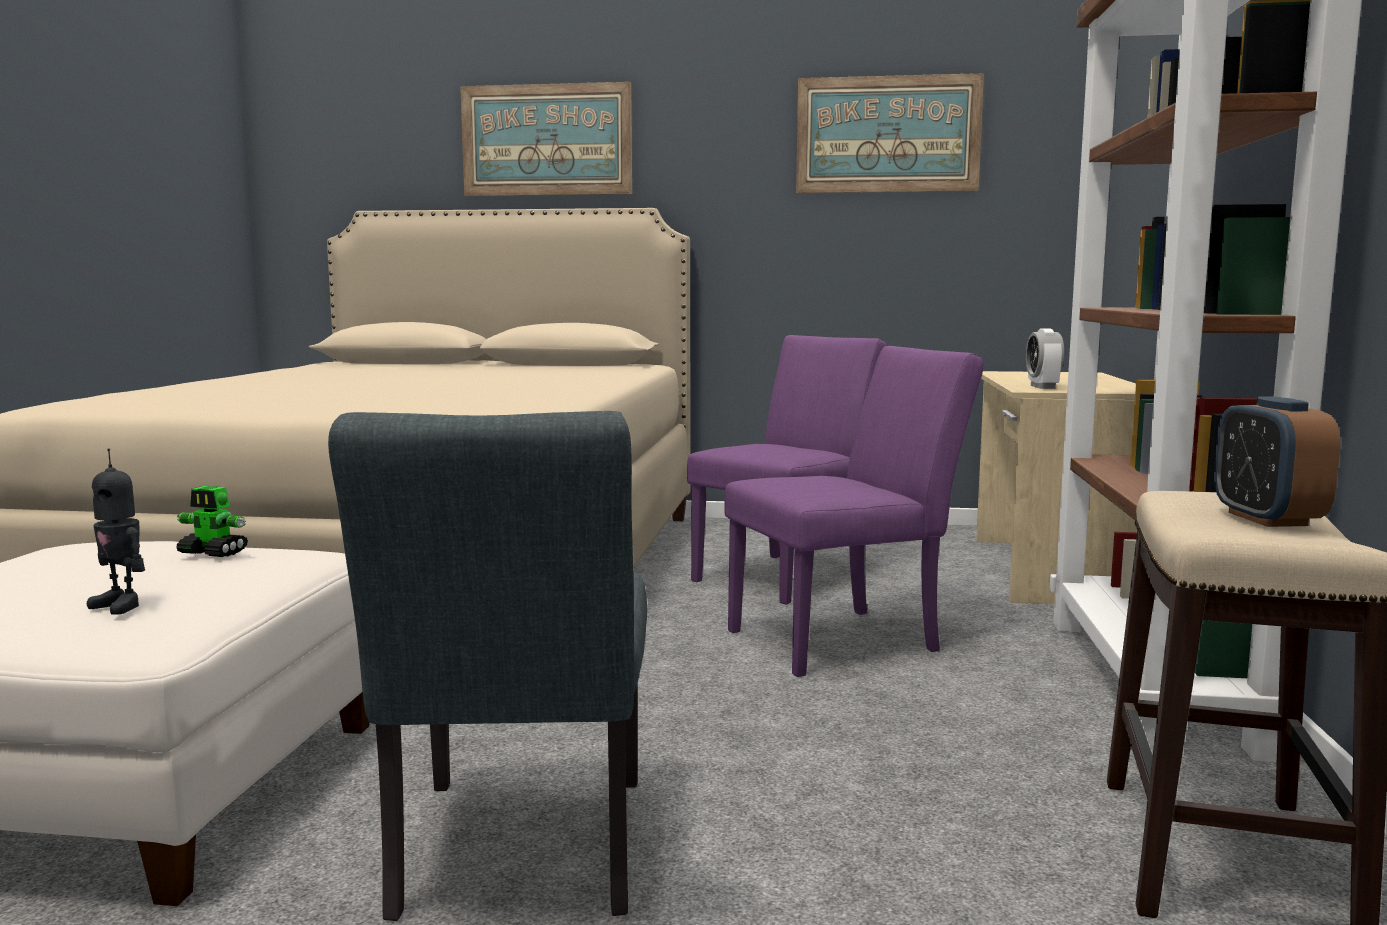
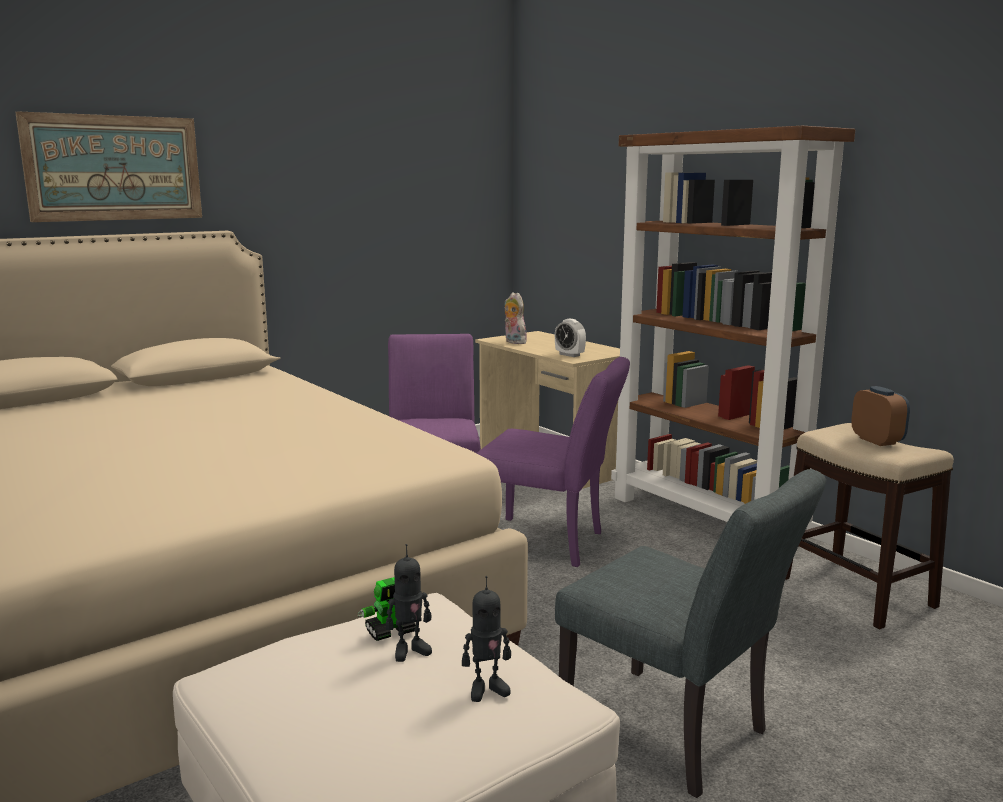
camera: 45 degrees left, 5 degrees up
(176, 566) = (410, 651): none -> toy robot
(847, 639) = (550, 543): purple chair -> purple chair turned 90 degrees clockwise
(887, 134) = (391, 170): picture -> none
(1015, 375) = (513, 342): none -> plush toy
(1267, 519) = (877, 441): alarm clock -> alarm clock turned 150 degrees counterclockwise

